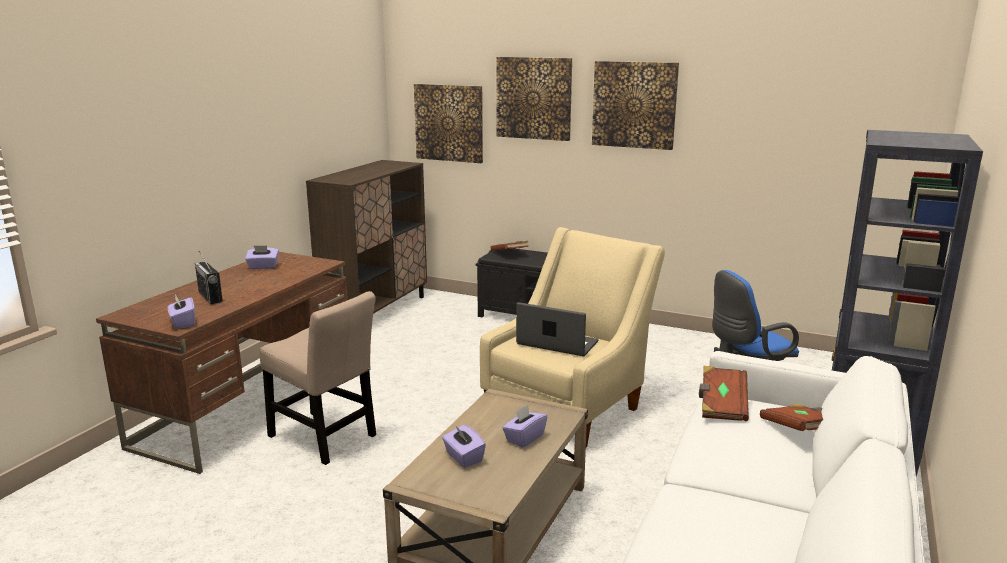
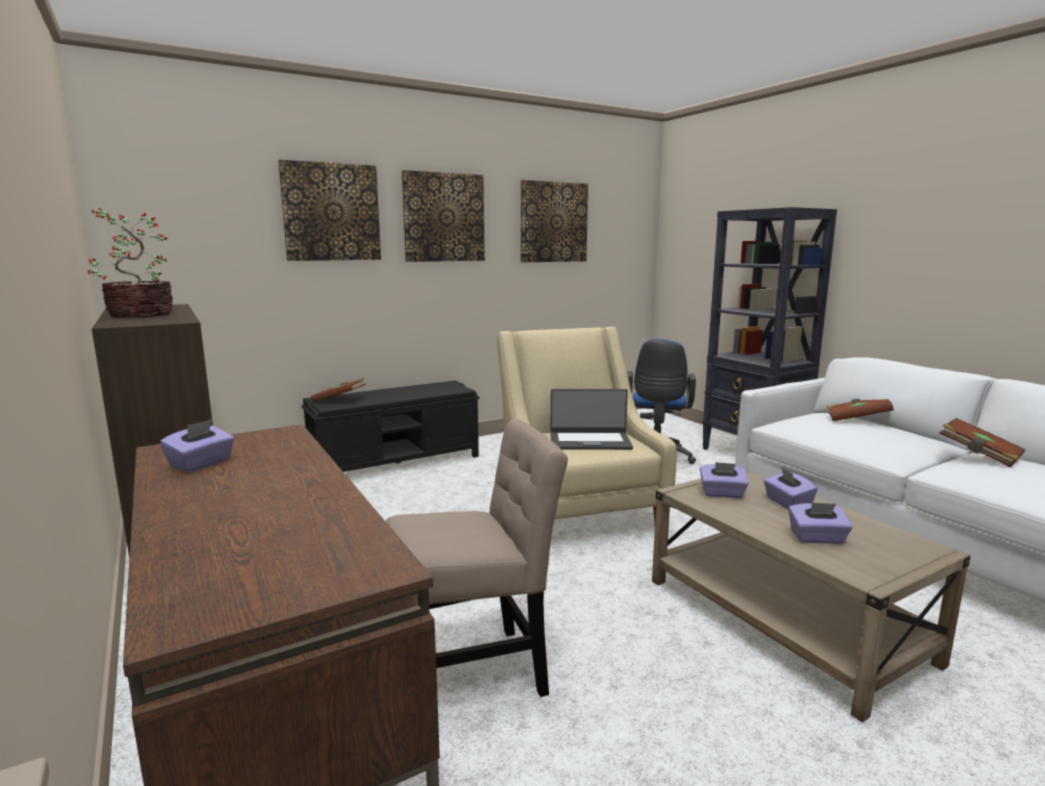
camera: 55 degrees left, 5 degrees down
(183, 323) = (365, 561): purple tissue box -> purple tissue box (722, 493)
(210, 297) = (265, 520): radio -> none
(360, 171) = (138, 315): none -> potted plant
(449, 123) = (208, 248): picture -> picture (553, 222)
(557, 343) = (590, 441): laptop -> laptop turned 150 degrees counterclockwise
(721, 406) = (802, 424): brown book -> brown book (979, 455)

